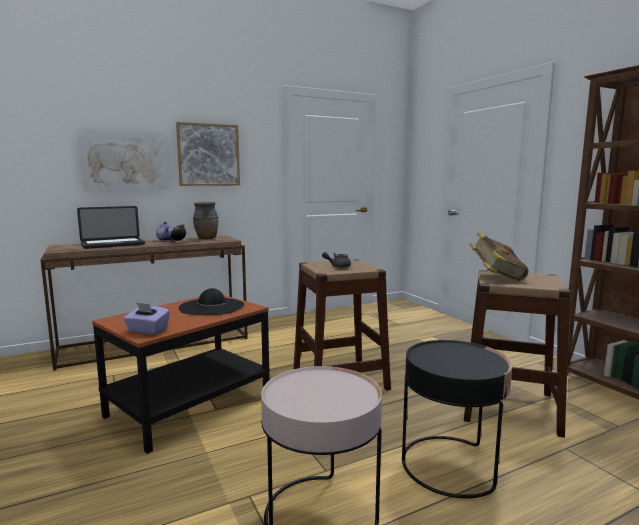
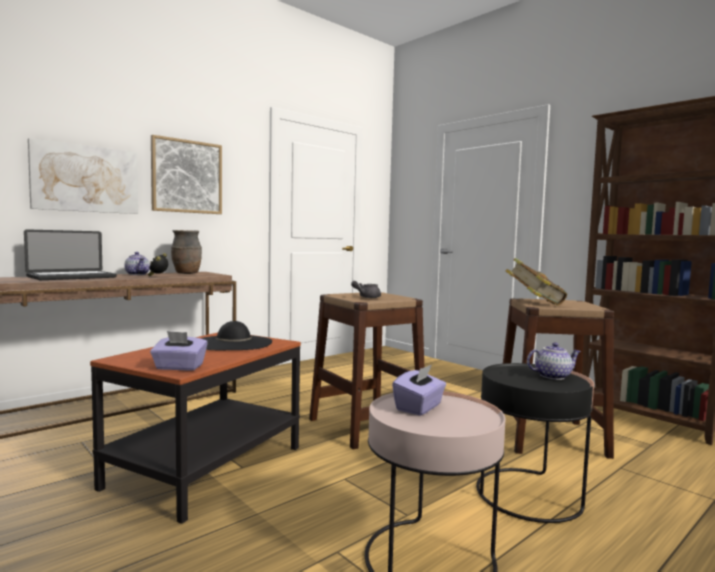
camera: 15 degrees left, 5 degrees down
(312, 385) = (419, 407): none -> purple tissue box
(476, 358) = (552, 376): none -> teapot

